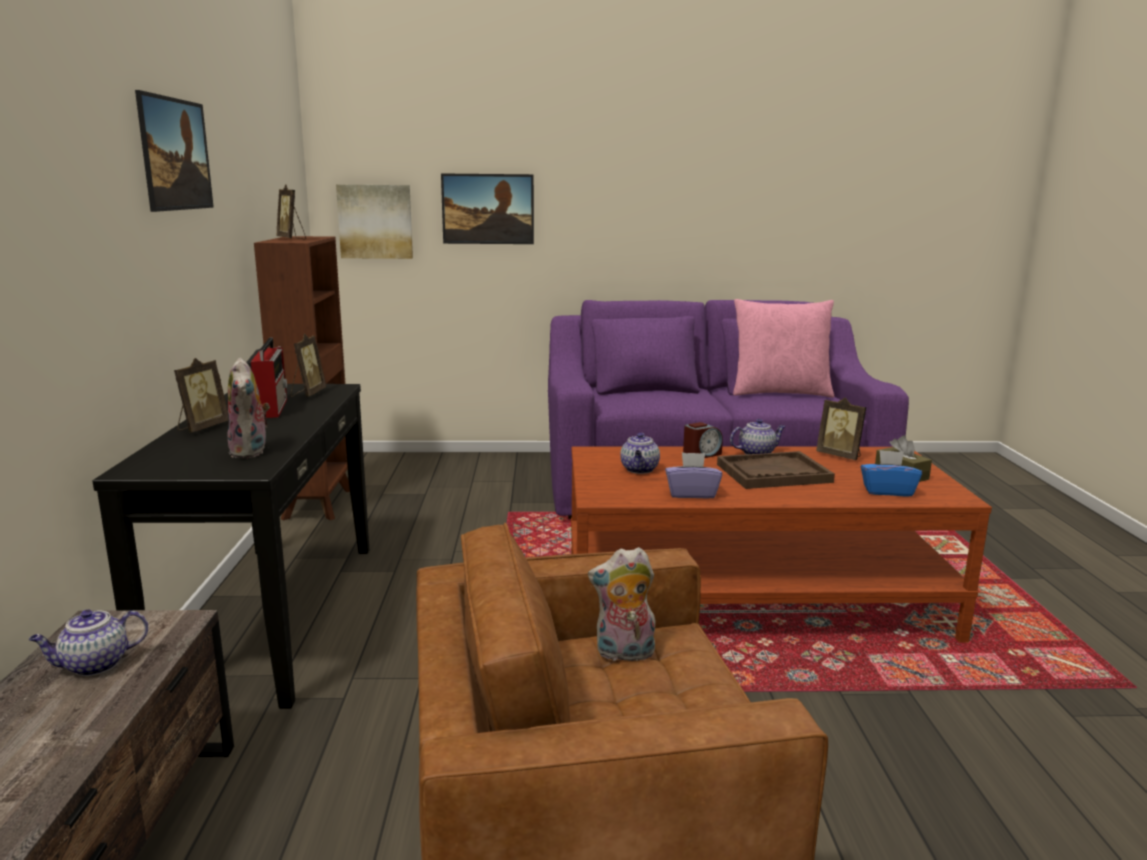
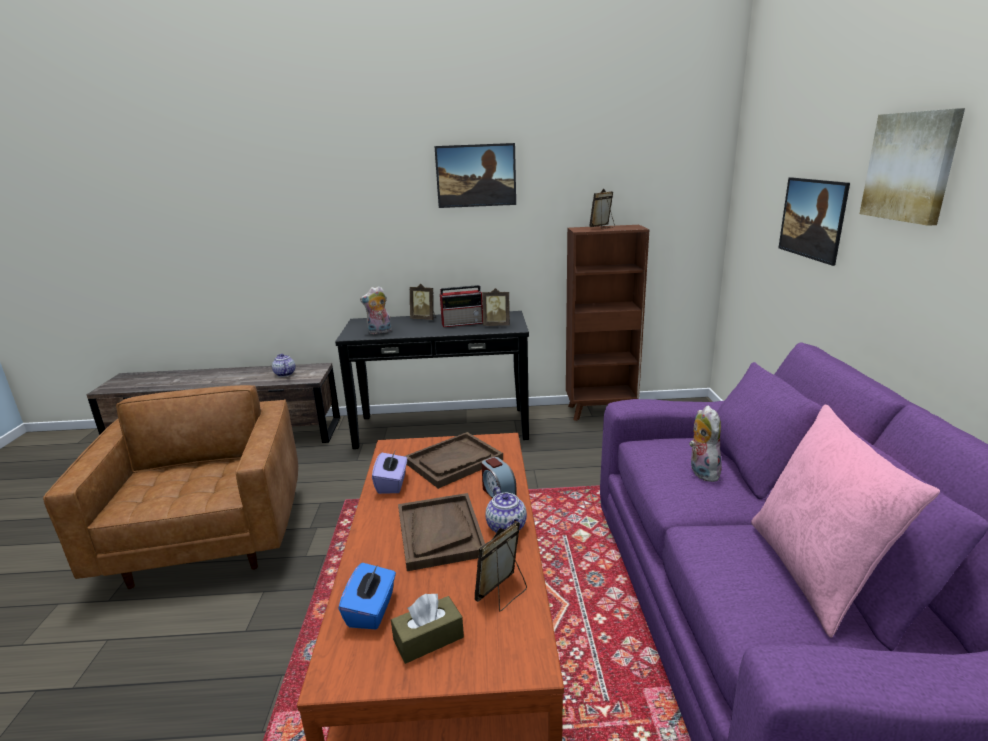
camera: 90 degrees right, 5 degrees up
(375, 221) = (752, 219): picture -> picture (910, 166)
(624, 654) = (220, 478): plush toy -> plush toy (701, 471)
(640, 470) = (453, 461): teapot -> brown tray

